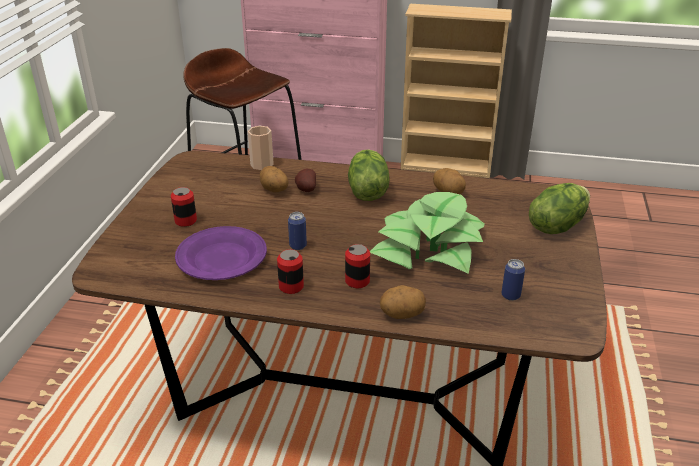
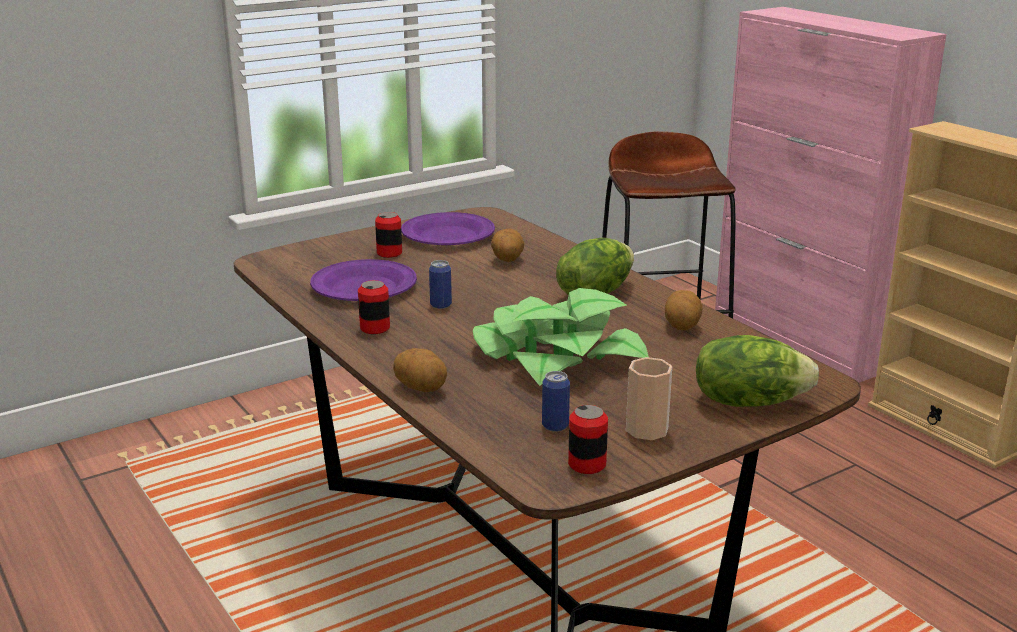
camera: 45 degrees right, 10 degrees down
(198, 187) = (447, 235): none -> purple plate
(262, 165) = (538, 238): cup -> cup (646, 430)
(305, 189) = (537, 270): potato -> none
(357, 281) = (436, 349): can -> can (587, 464)

